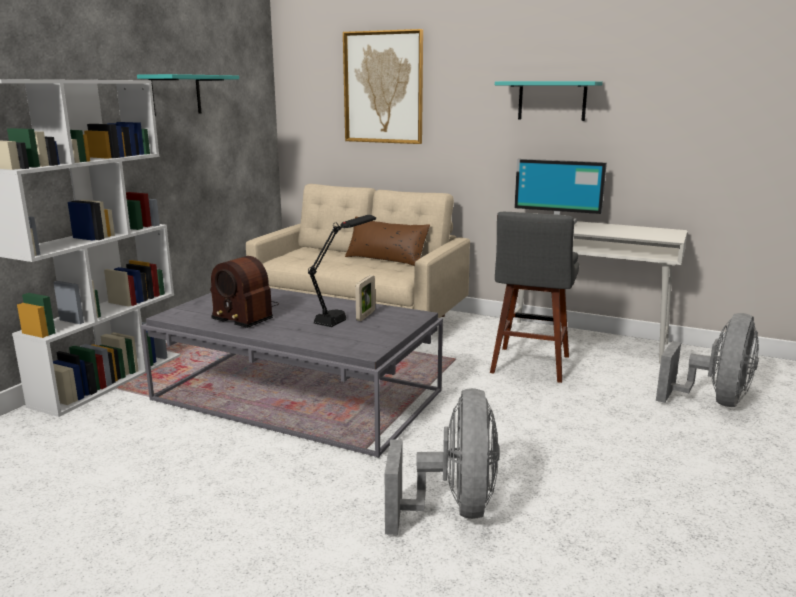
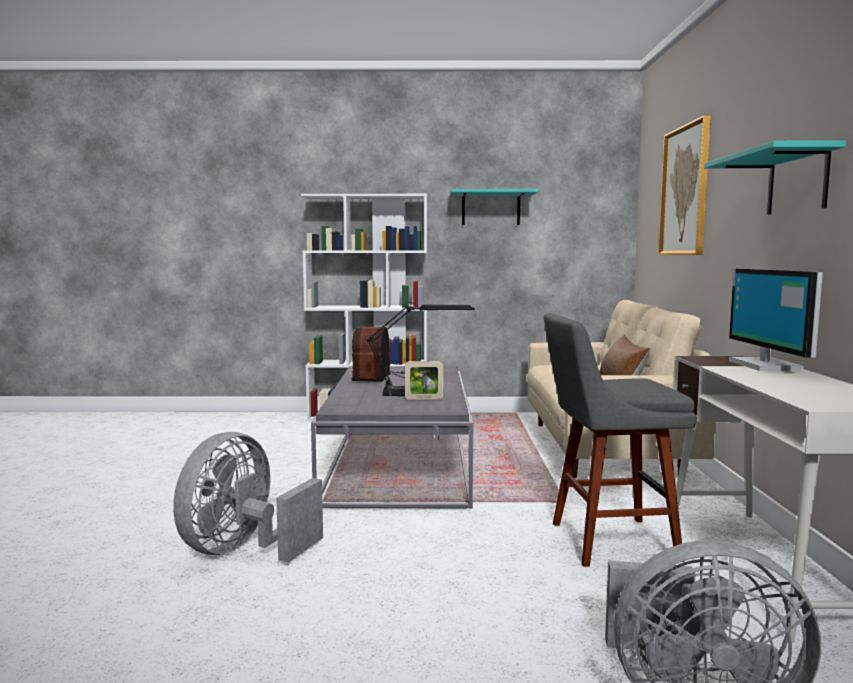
camera: 65 degrees right, 10 degrees down
(453, 508) = (243, 550): grey fan -> grey fan turned 135 degrees clockwise

